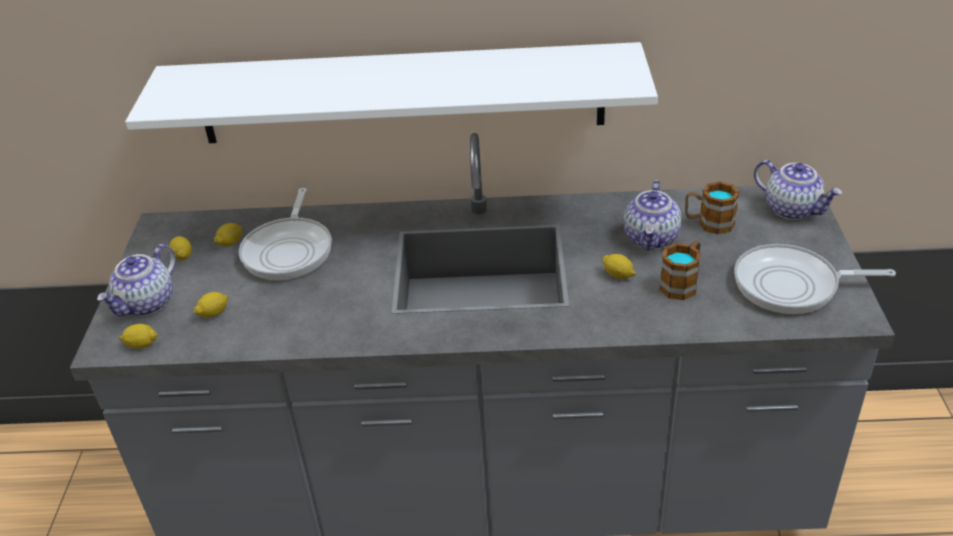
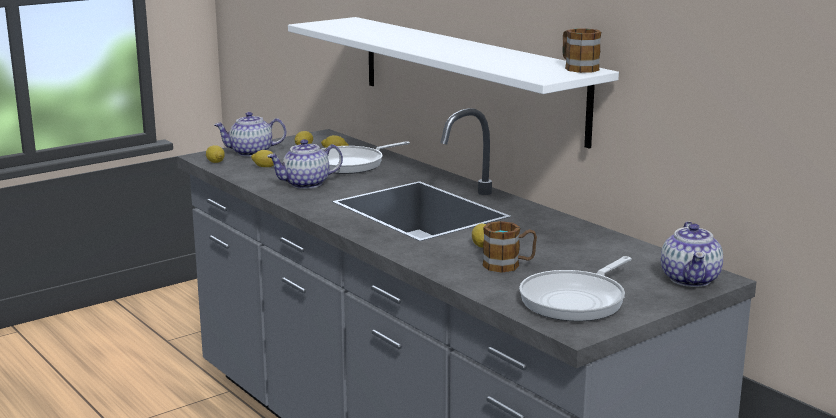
camera: 50 degrees right, 20 degrees down
(651, 238) = (548, 244): teapot -> teapot (306, 184)
(708, 223) = (607, 257): mug -> mug (577, 68)
(792, 285) = (576, 300): frying pan -> frying pan turned 105 degrees counterclockwise

